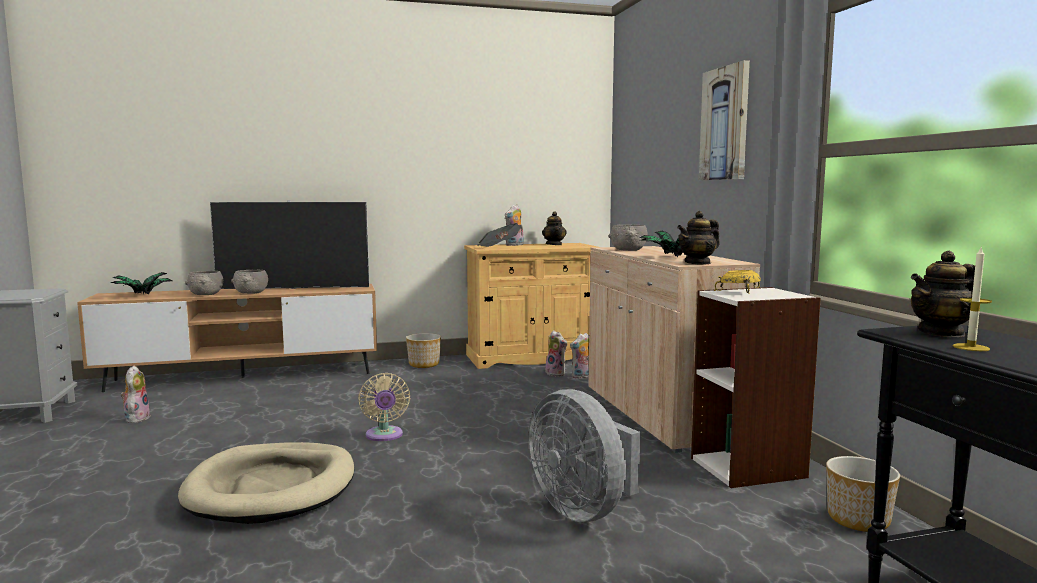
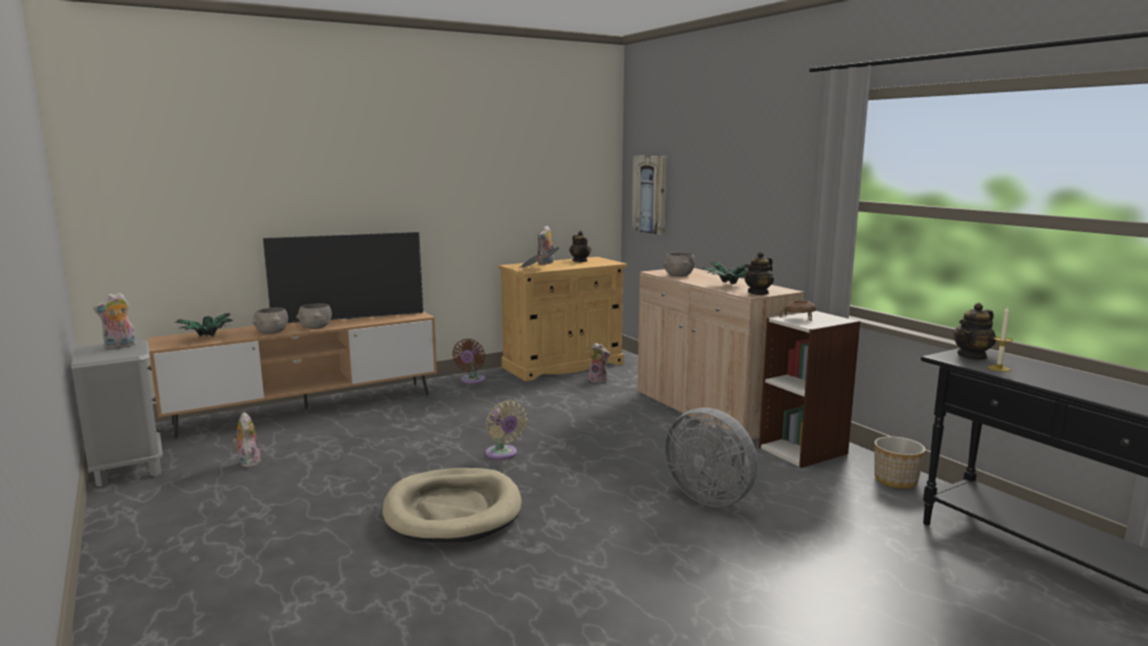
camera: 15 degrees left, 5 degrees up
(424, 364) = (472, 380): planter -> brown fan
(582, 377) = (622, 382): plush toy -> plush toy (120, 346)
(725, 124) = (758, 168): picture -> picture (650, 194)
(741, 292) = (801, 318): yellow bowl -> brown bowl

